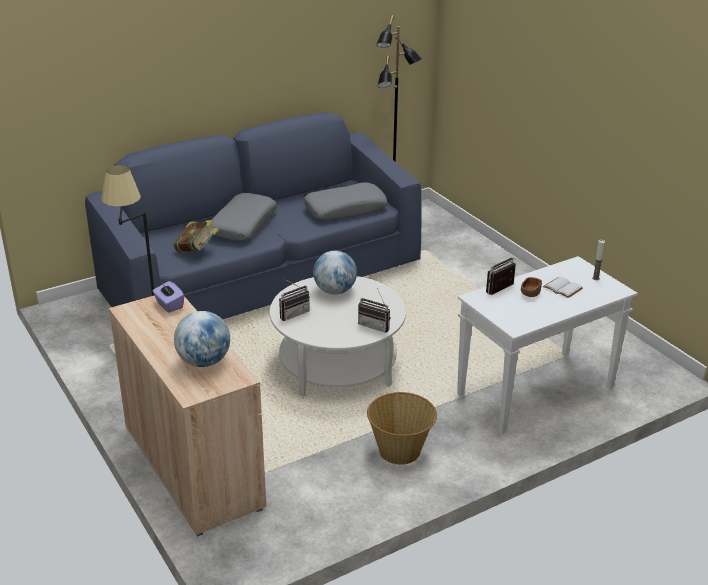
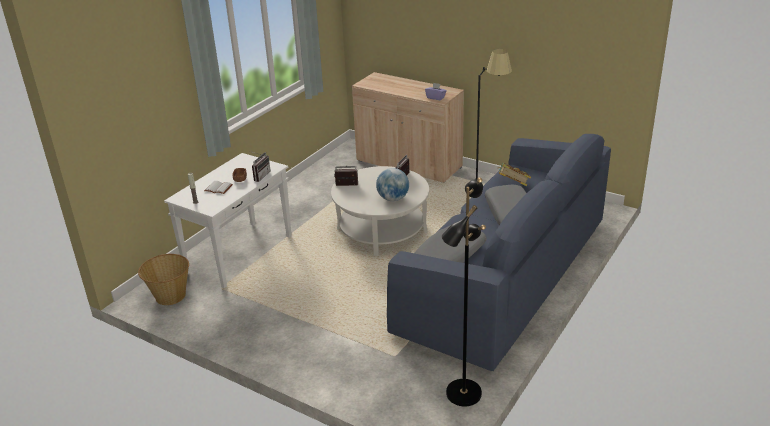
camera: 155 degrees right, 0 degrees up
(204, 362) = (385, 84): globe -> none
(400, 451) = (308, 199): basket -> basket (170, 296)

